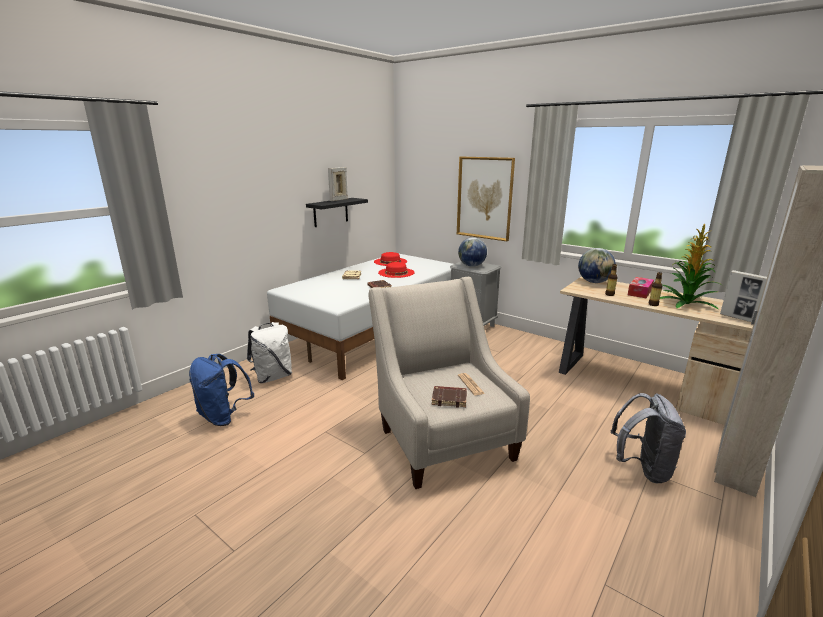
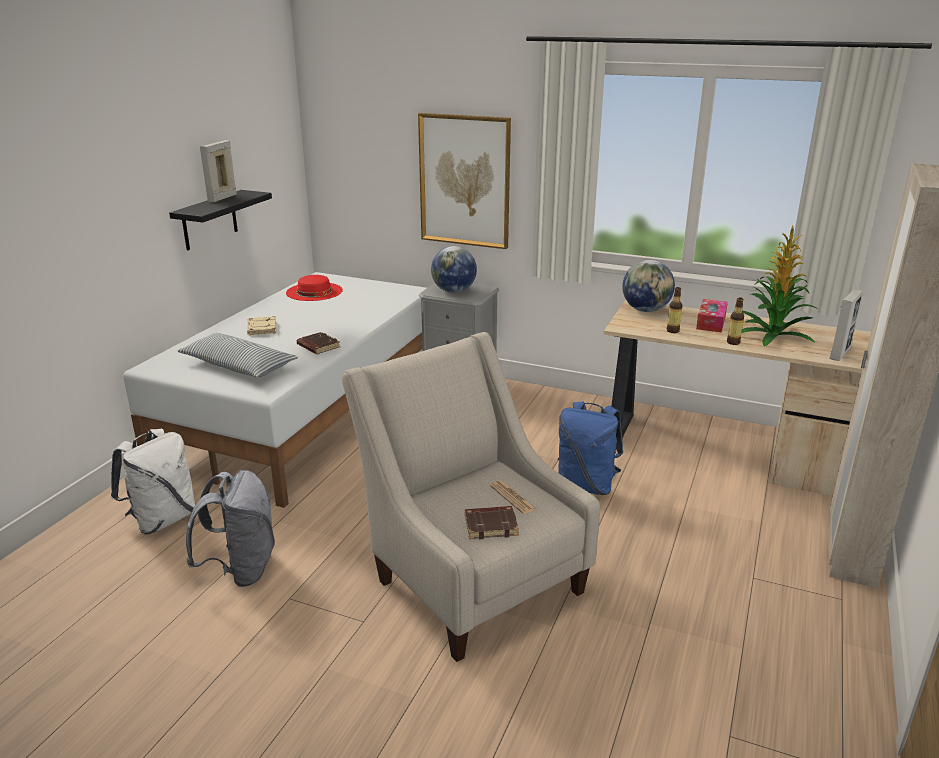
camera: 15 degrees left, 5 degrees up
(223, 417) = (106, 603): blue backpack -> blue backpack (586, 485)
(329, 293) = (238, 366): none -> pillow
(396, 272) = (333, 313): red hat -> none
(642, 468) = (743, 574): grey backpack -> grey backpack (241, 569)
(738, 318) = (840, 353): picture frame -> picture frame turned 90 degrees counterclockwise

